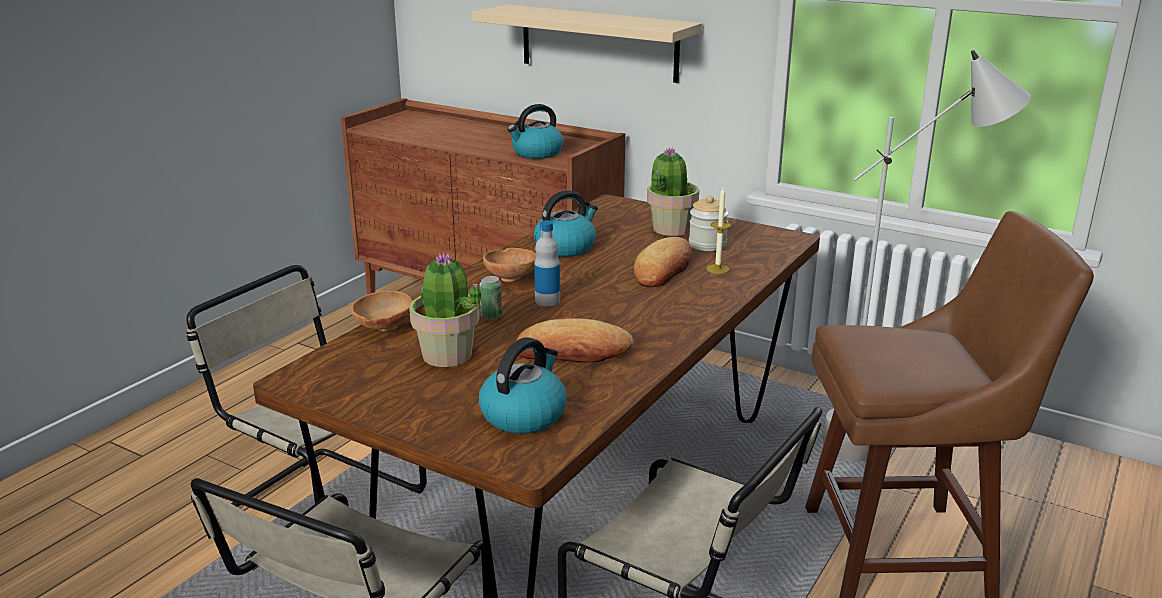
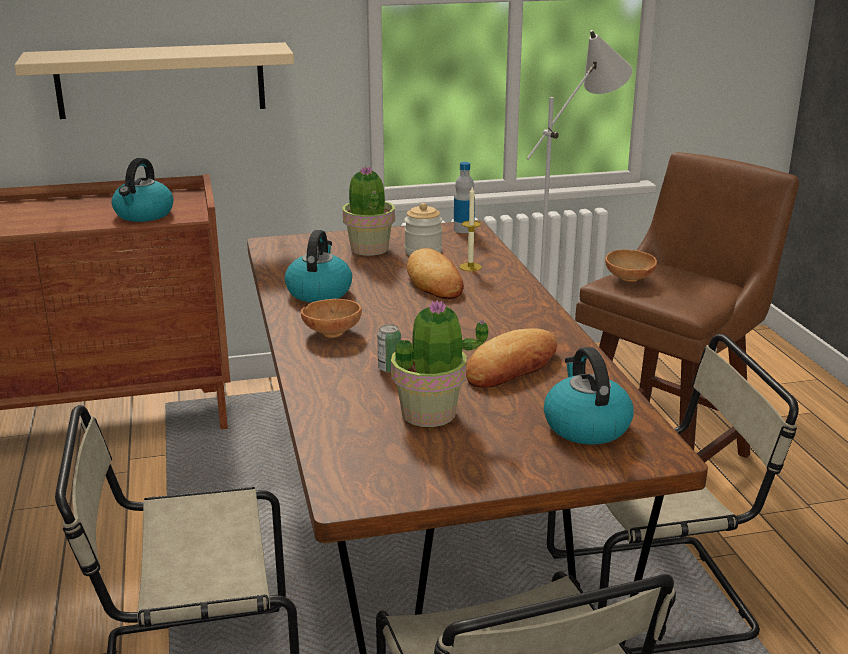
camera: 45 degrees left, 0 degrees up
(382, 328) = (320, 418): brown bowl -> brown bowl (629, 280)
(547, 301) = (404, 338): bottle -> bottle (463, 229)

